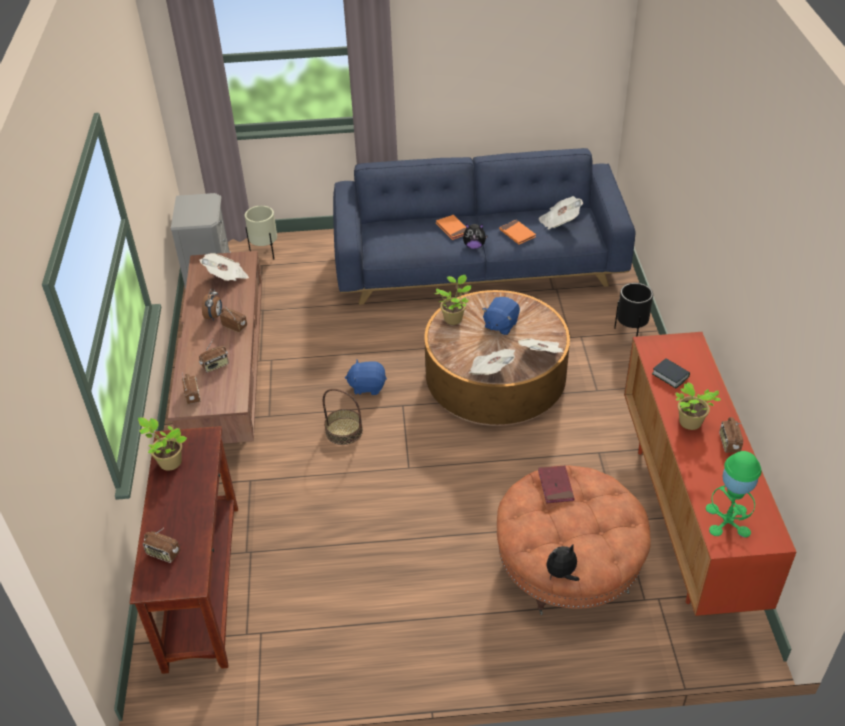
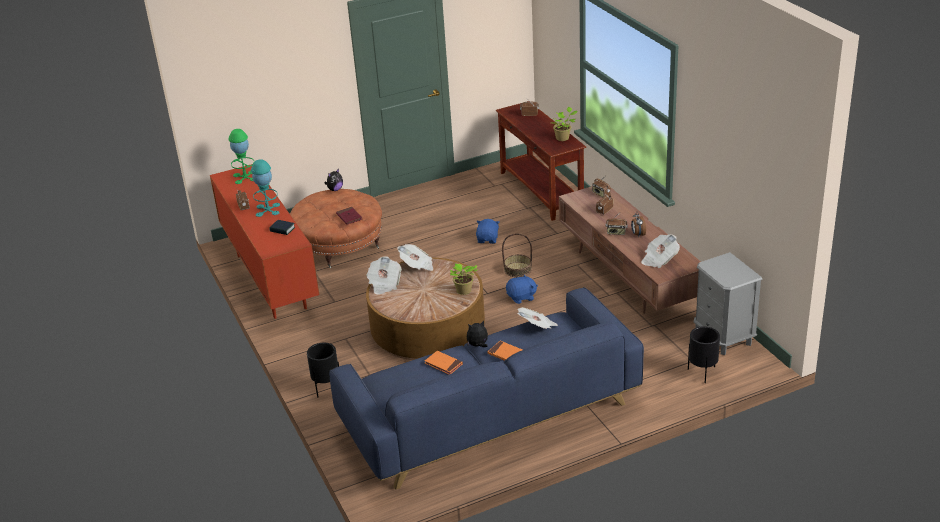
camera: 160 degrees right, 10 degrees down
(265, 252) = (702, 373): beige planter -> black planter
(500, 325) = (424, 295): blue plush toy -> blue plush toy (488, 239)
(559, 222) = (408, 386): newspaper -> newspaper (537, 327)
(690, 423) = (267, 210): potted plant -> turquoise table lamp

